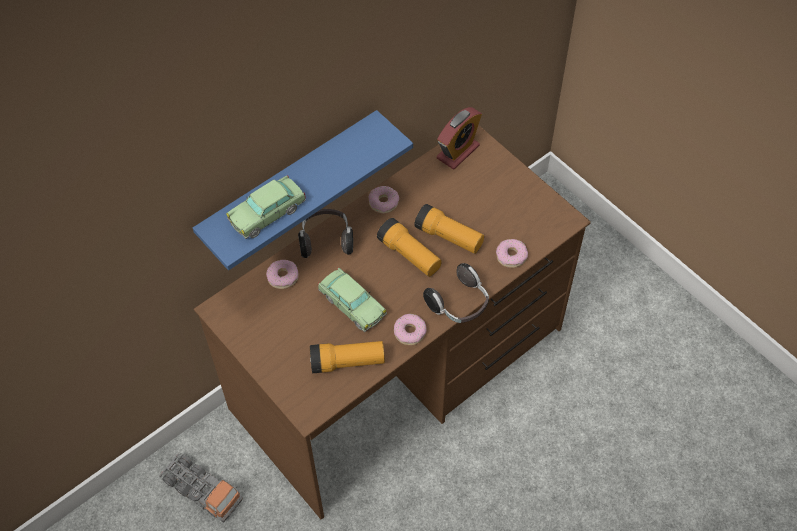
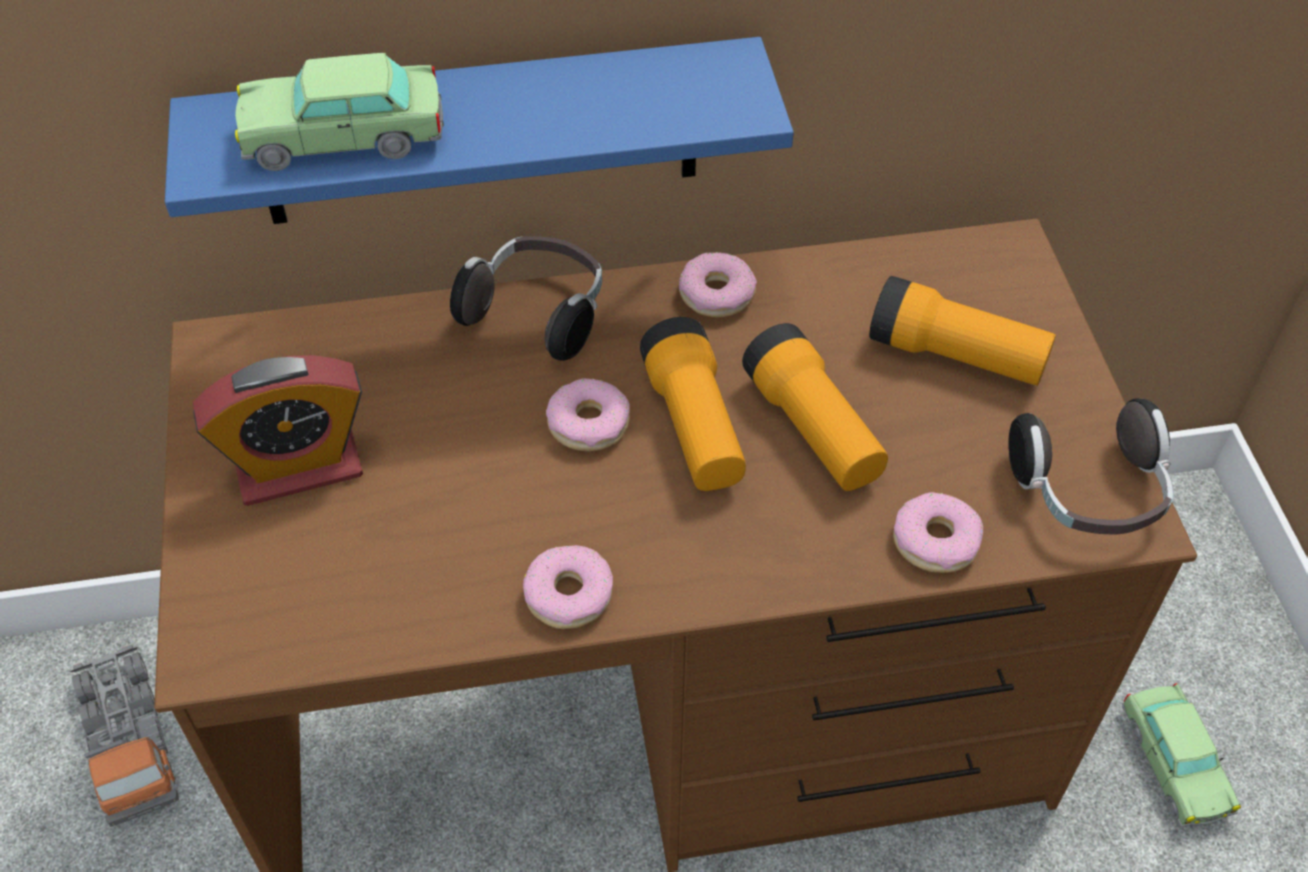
camera: 30 degrees right, 5 degrees down
(283, 277) = (392, 344): donut -> donut (588, 424)
(347, 362) = (380, 589): flashlight -> flashlight (955, 355)
(352, 305) = (488, 470): toy car -> toy car (1174, 763)
(458, 152) = (957, 264): alarm clock -> alarm clock (299, 467)
(459, 304) = (731, 589): headphones -> headphones (1089, 493)

